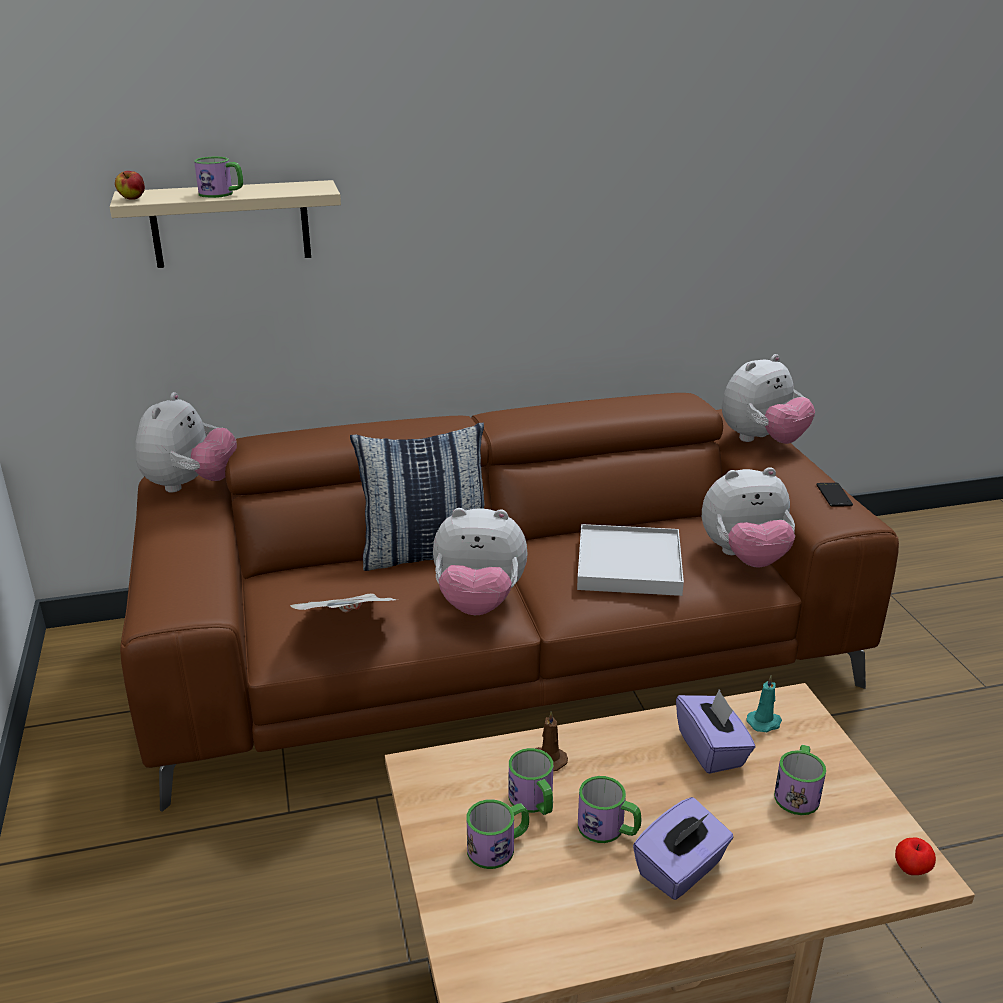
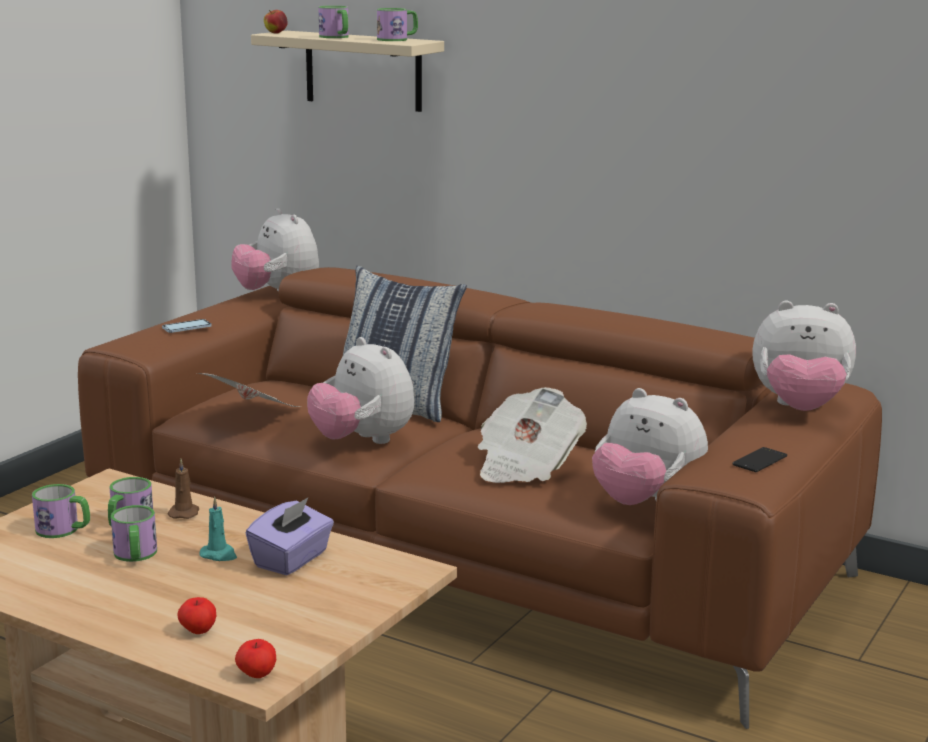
camera: 45 degrees right, 10 degrees down
(190, 485) = (277, 294): plush toy -> plush toy turned 90 degrees clockwise
(193, 561) = (186, 328): none -> phone
(629, 565) = (526, 465): white tray -> newspaper
(681, 869) = (126, 592): purple tissue box -> none
(765, 722) = (365, 567): turquoise candle -> turquoise candle (219, 555)
(797, 792) = (289, 605): mug -> mug (397, 39)
(801, 864) = (198, 631): none -> apple

